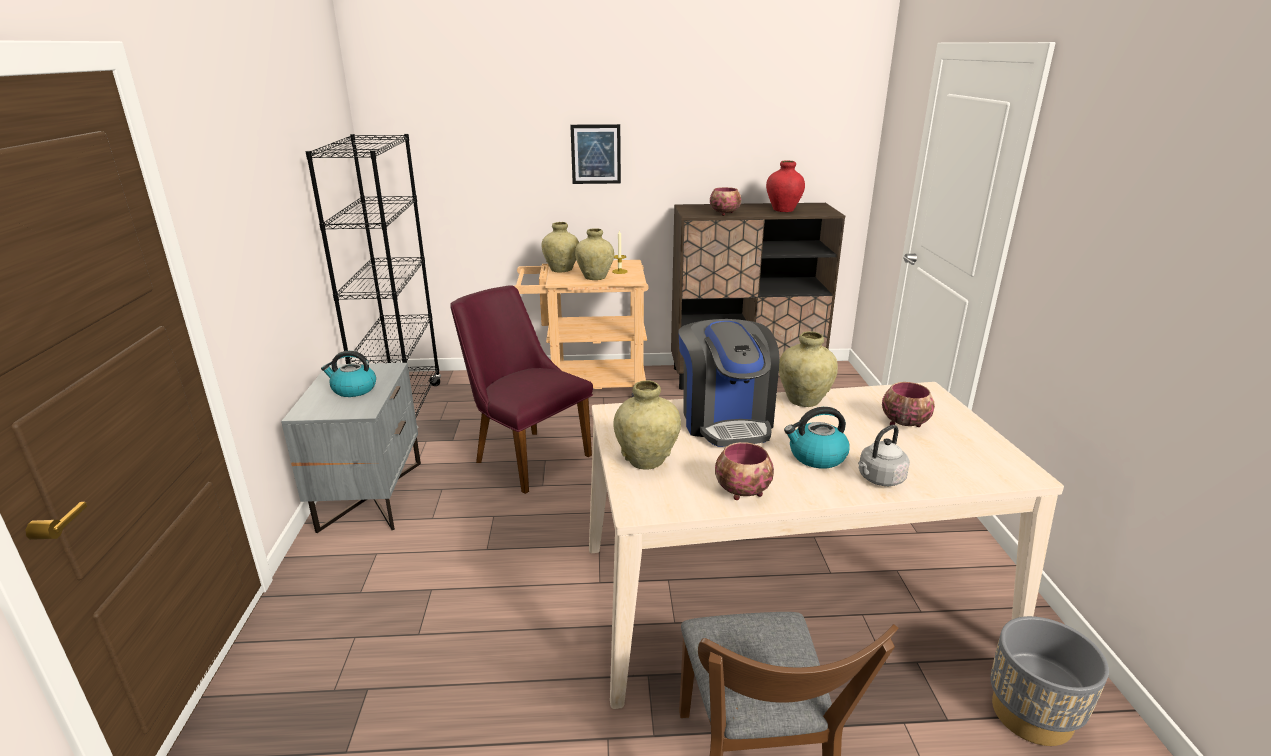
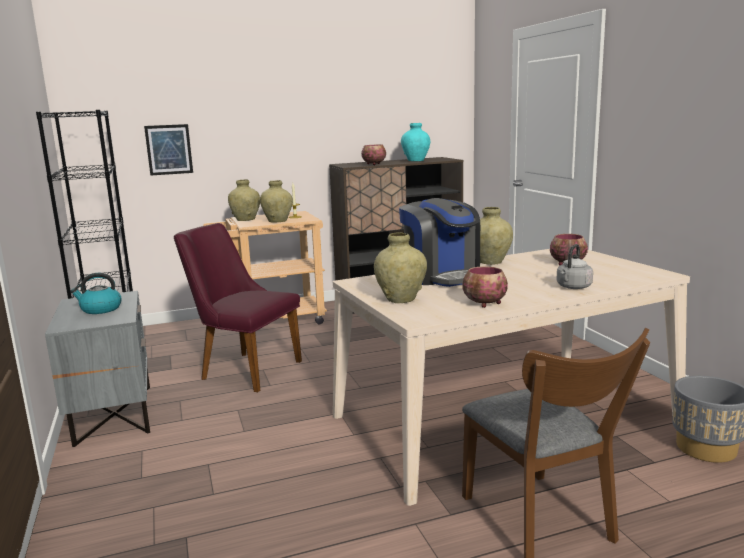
camera: 15 degrees left, 10 degrees down
(596, 154) = (263, 127): picture -> picture (169, 149)
(783, 210) = (415, 160): red vase -> turquoise vase
(816, 457) = (522, 283): kettle -> none

